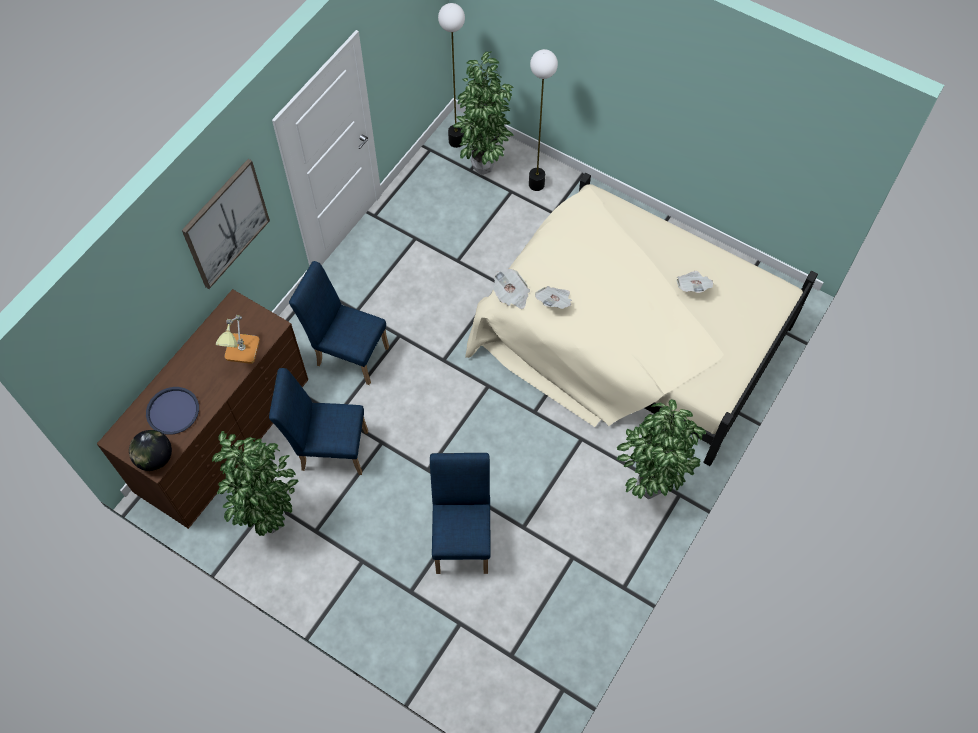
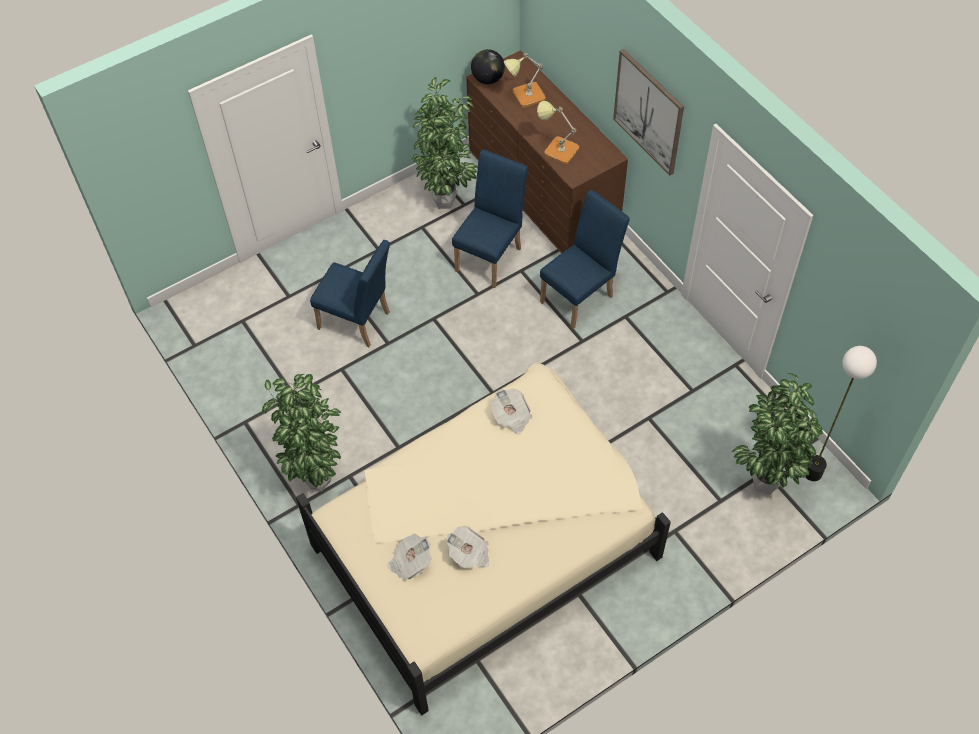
camera: 115 degrees right, 5 degrees down
(173, 411) = (524, 97): blue tray -> table lamp
(511, 295) = (538, 384): newspaper -> newspaper (410, 562)
(536, 184) = (720, 530): floor lamp -> none

